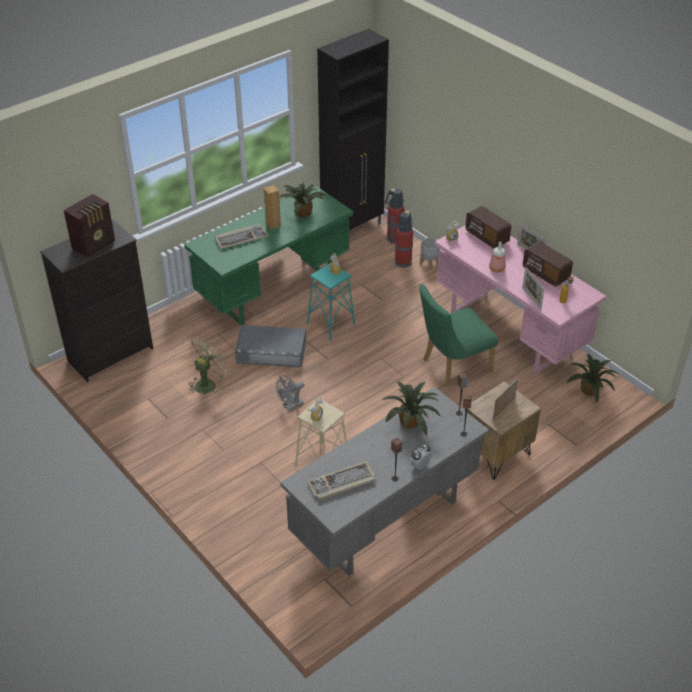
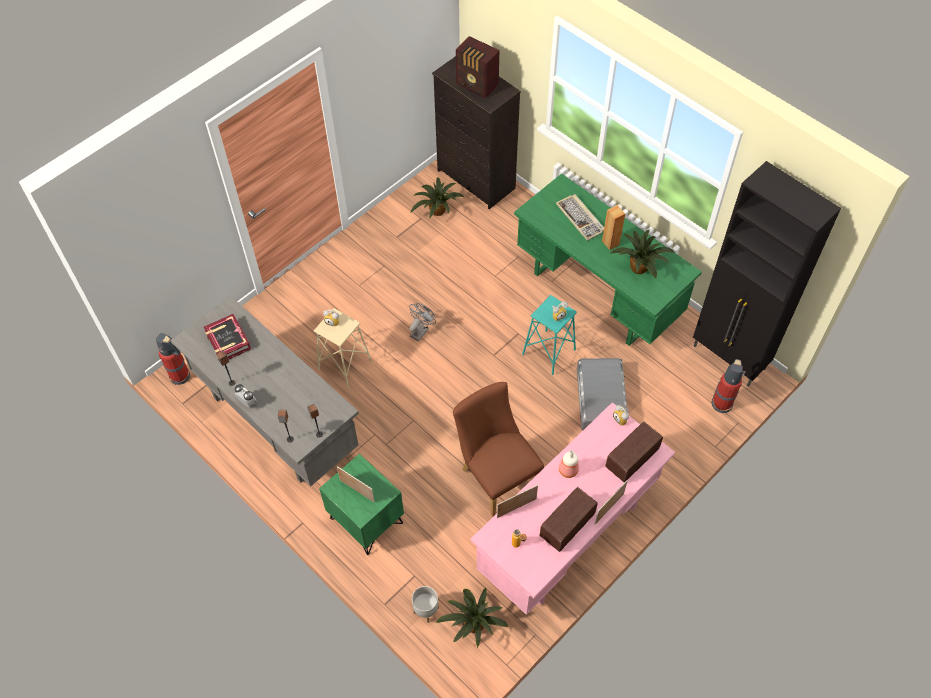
camera: 85 degrees right, 15 degrees up
(208, 383) = (445, 260): green fan -> none
(271, 351) = (498, 305): grey storage box -> grey storage box (601, 398)
(290, 406) = (421, 330): grey fan -> grey fan turned 75 degrees clockwise
(341, 483) = (227, 341): keyboard -> book
(403, 262) = (677, 416): fire extinguisher -> fire extinguisher (180, 376)
(411, 423) = (305, 392): potted plant -> potted plant (437, 211)
(429, 264) = (679, 444): grey planter -> grey planter (425, 610)
(452, 367) = (496, 475): green chair -> brown chair
(496, 454) = (366, 521): brown nightstand -> green nightstand

